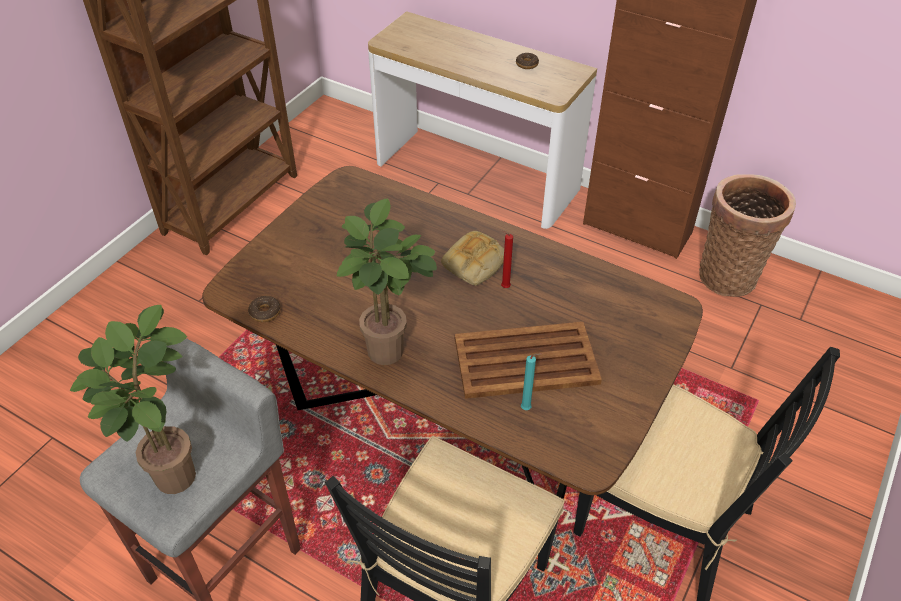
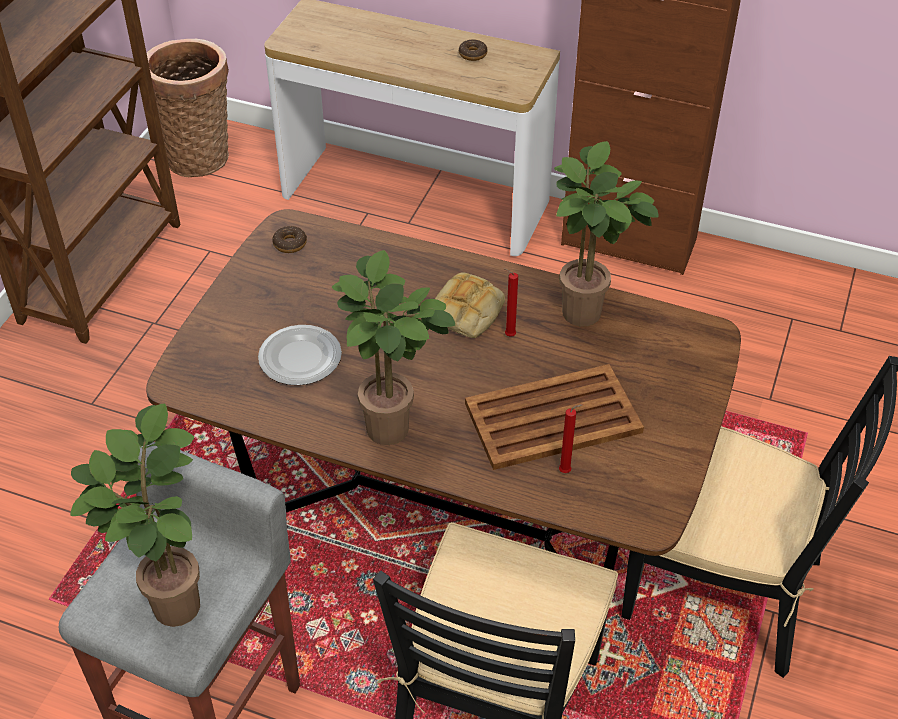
camera: 10 degrees left, 0 degrees up
(265, 312) = (230, 402): donut -> donut (290, 244)
(329, 283) = (299, 357): none -> plate
(527, 409) = (567, 471): turquoise candle -> red candle
(573, 279) = (586, 317): none -> potted plant
(729, 274) = (749, 286): basket -> basket (200, 155)

